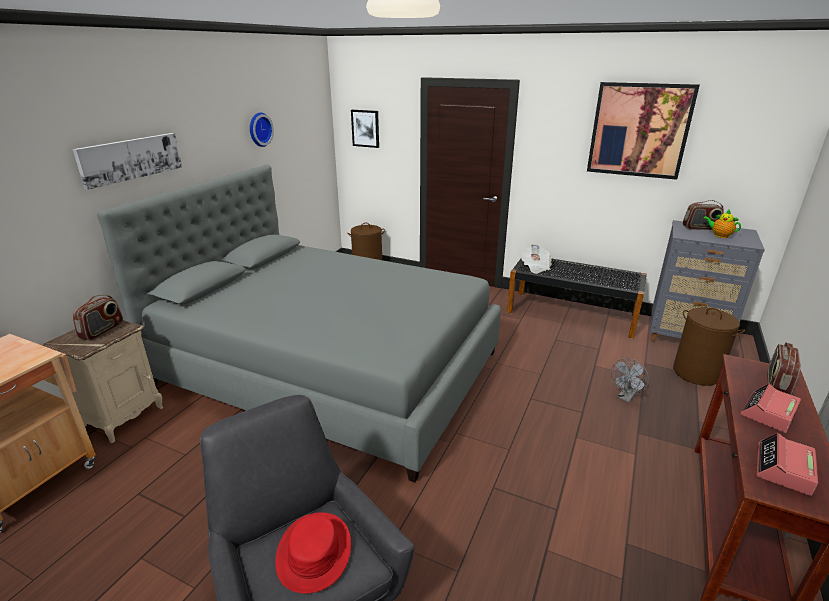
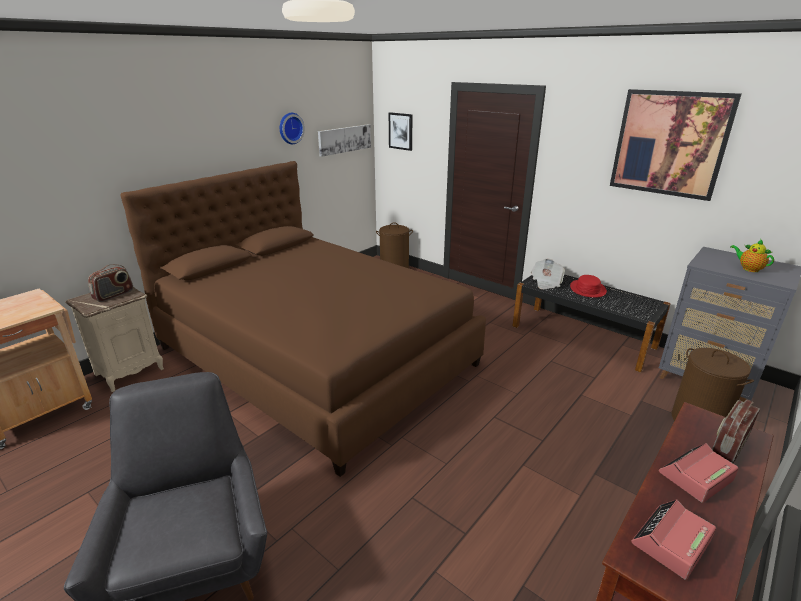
camera: 15 degrees right, 0 degrees up
(131, 159) = (158, 149): picture -> picture (344, 139)
(313, 552) = (182, 517): red hat -> red hat (587, 289)
(330, 367) = (316, 355): grey bed -> brown bed
(626, 397) = (599, 433): grey fan -> none
(700, 228) = (731, 258): radio -> none

